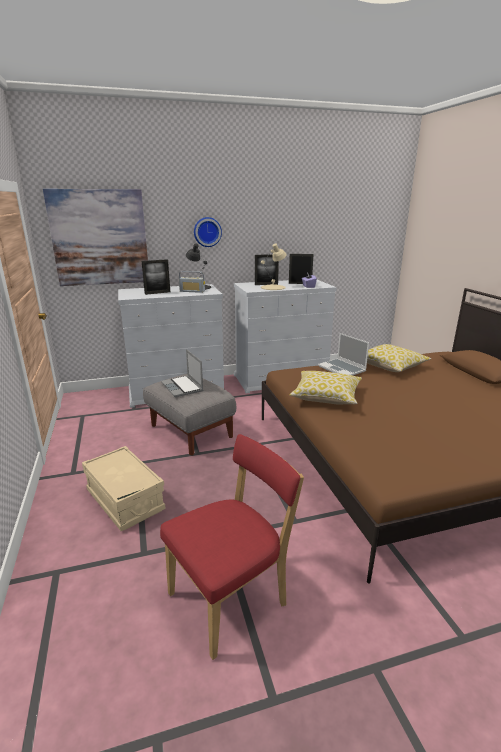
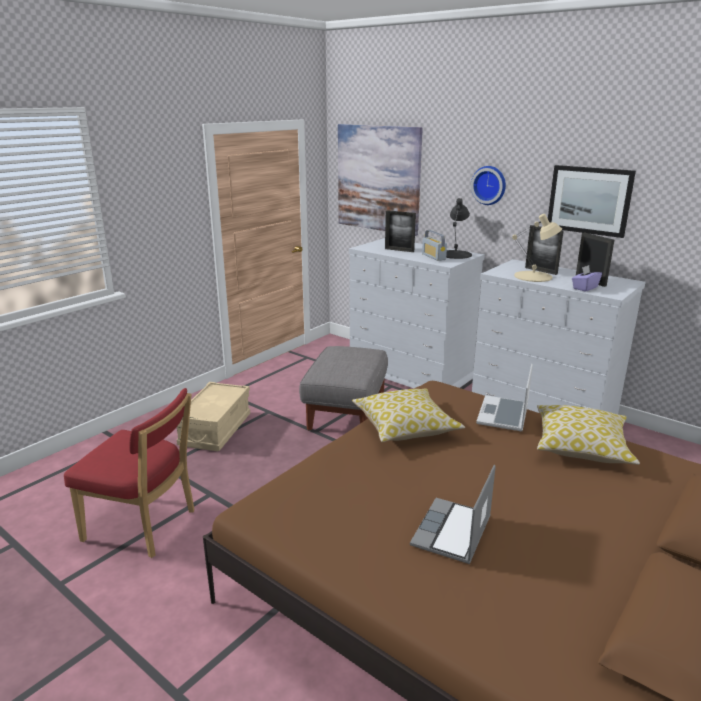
camera: 55 degrees right, 0 degrees up
(183, 387) = (342, 358): laptop -> laptop (452, 533)
(277, 234) = (589, 200): none -> picture

